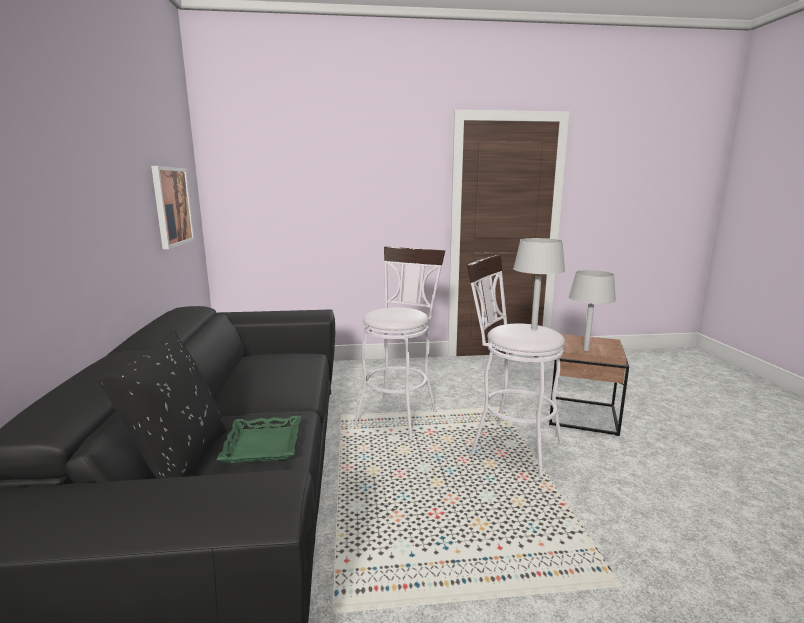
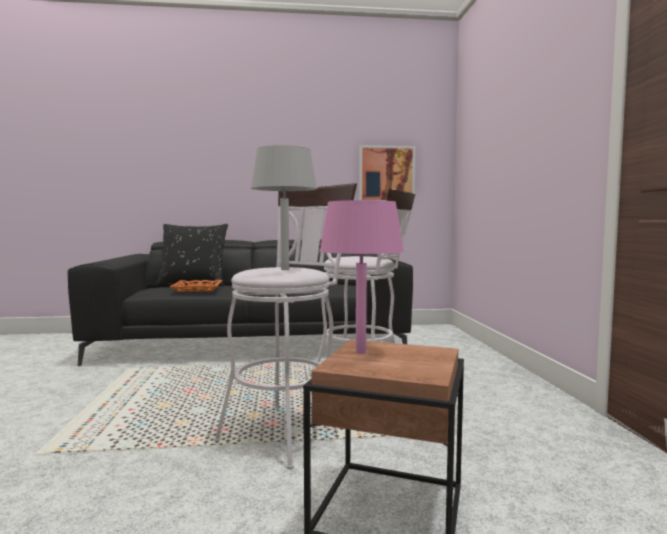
camera: 90 degrees right, 10 degrees down
(262, 445) = (197, 289): green tray -> orange tray
(586, 349) = (361, 352): grey table lamp -> pink table lamp

